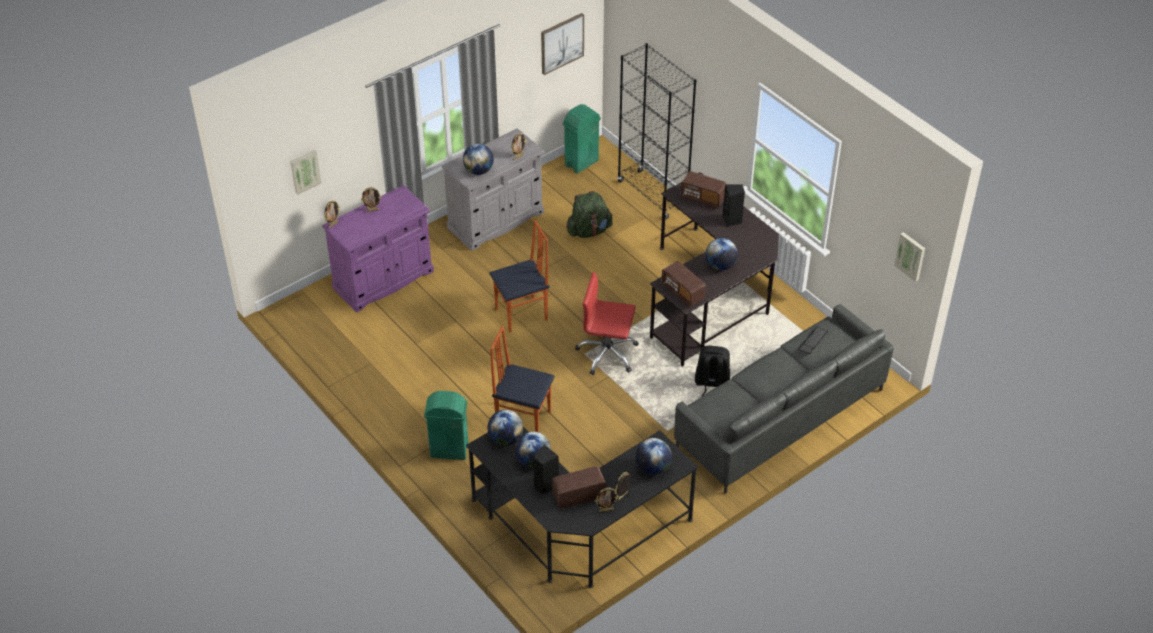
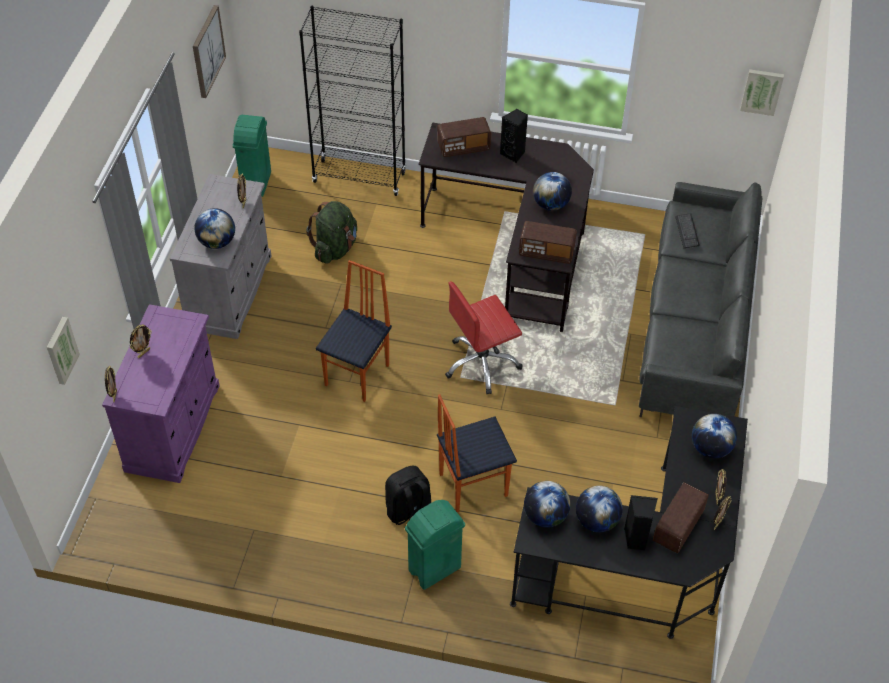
camera: 40 degrees left, 5 degrees up
(711, 383) = (604, 332): black backpack -> black backpack (409, 512)

